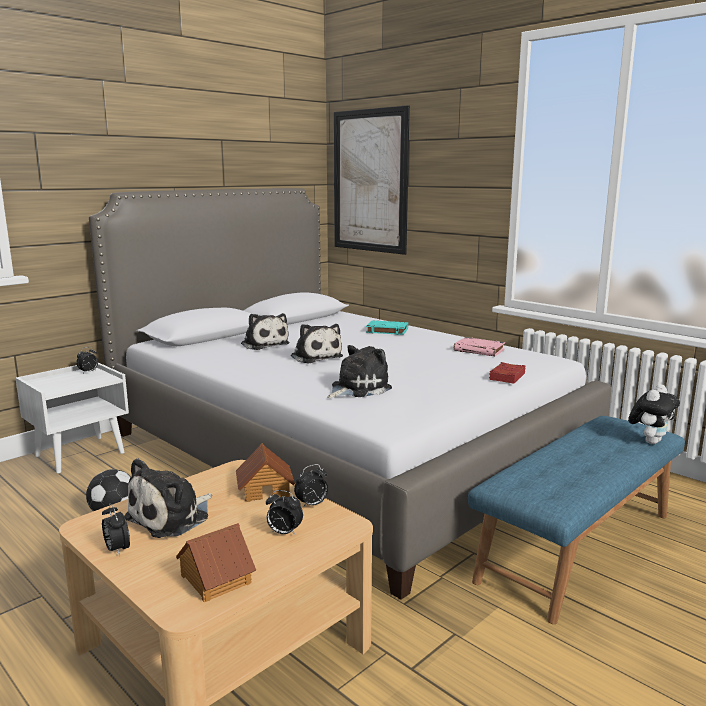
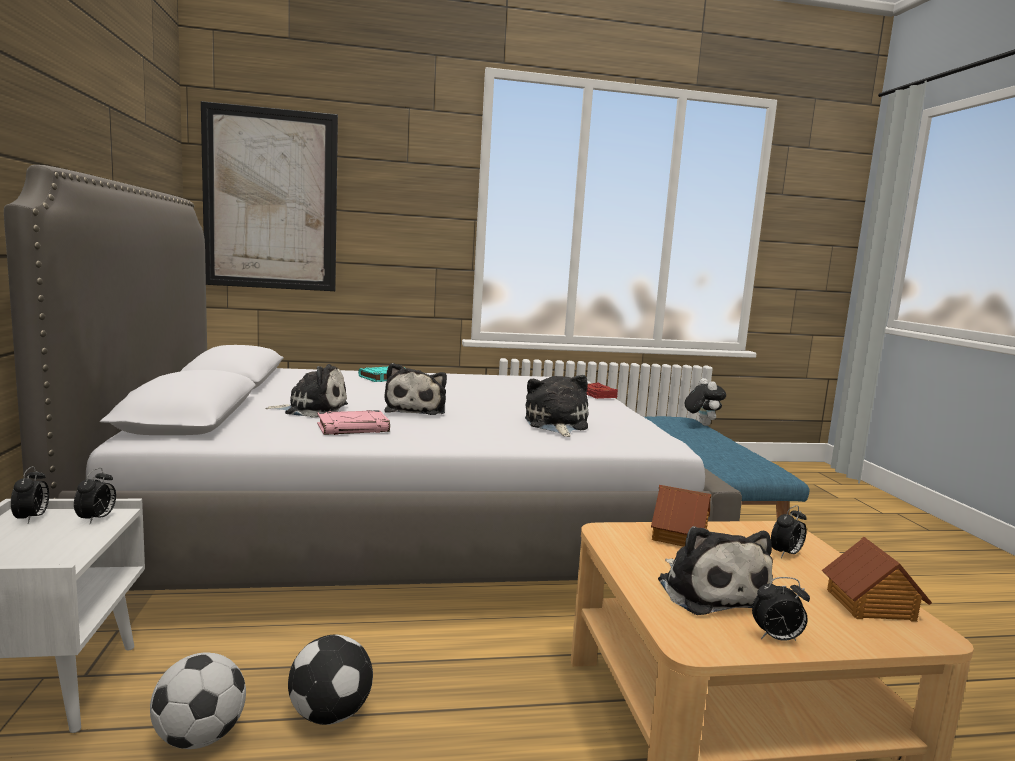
camera: 55 degrees left, 5 degrees down
(73, 496) = (200, 737): none -> football
(312, 505) = (732, 529): alarm clock -> alarm clock (97, 519)
(315, 356) = (416, 410): plush toy -> plush toy turned 90 degrees clockwise
(479, 350) = (512, 381): pink book -> pink book (353, 428)

